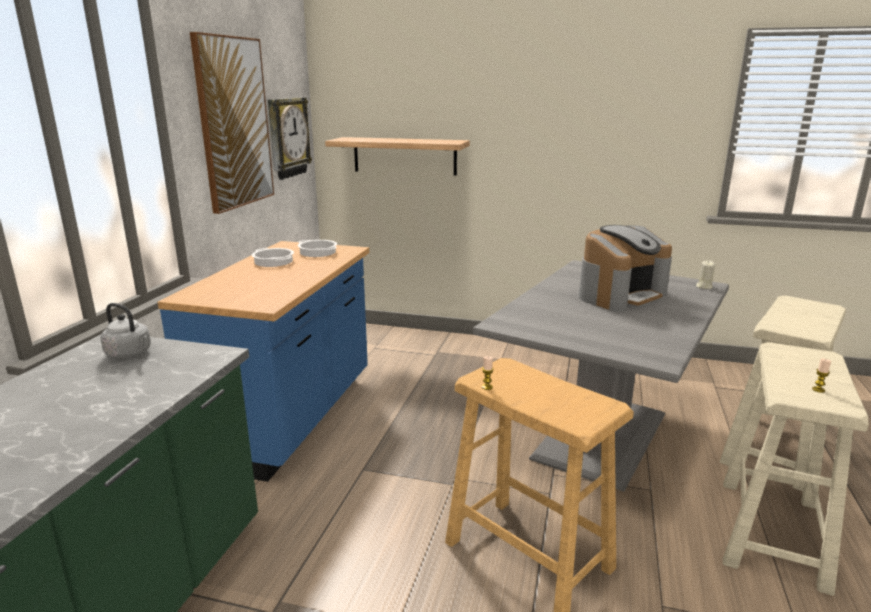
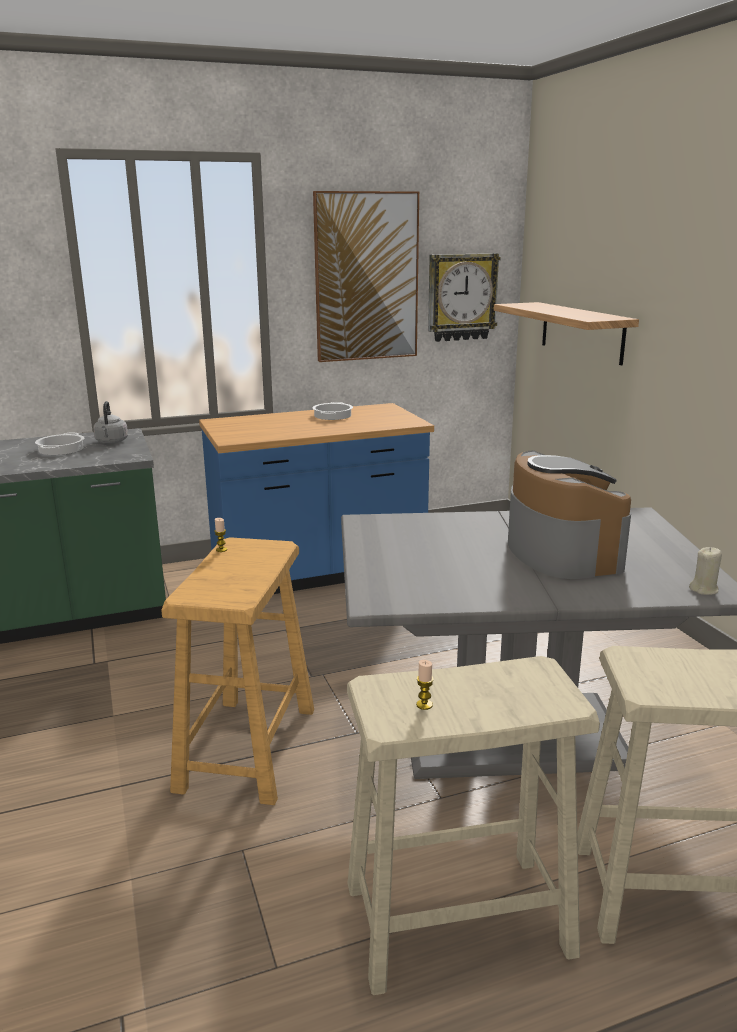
camera: 55 degrees right, 0 degrees up
(318, 252) = (383, 418): cooking pot -> cooking pot (61, 449)
(621, 295) = (560, 551): coffee machine -> coffee machine turned 120 degrees counterclockwise

